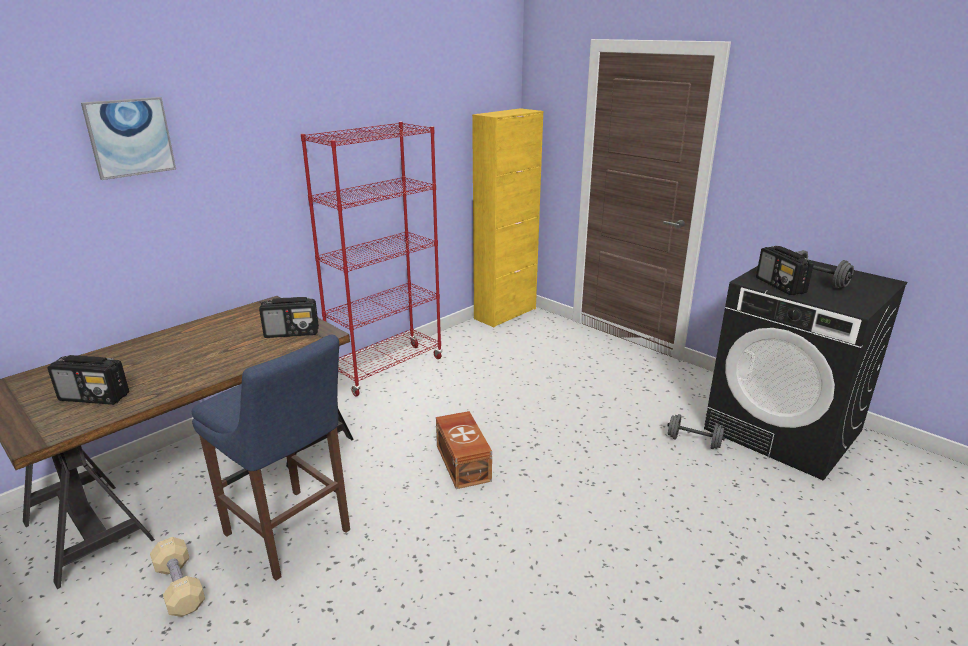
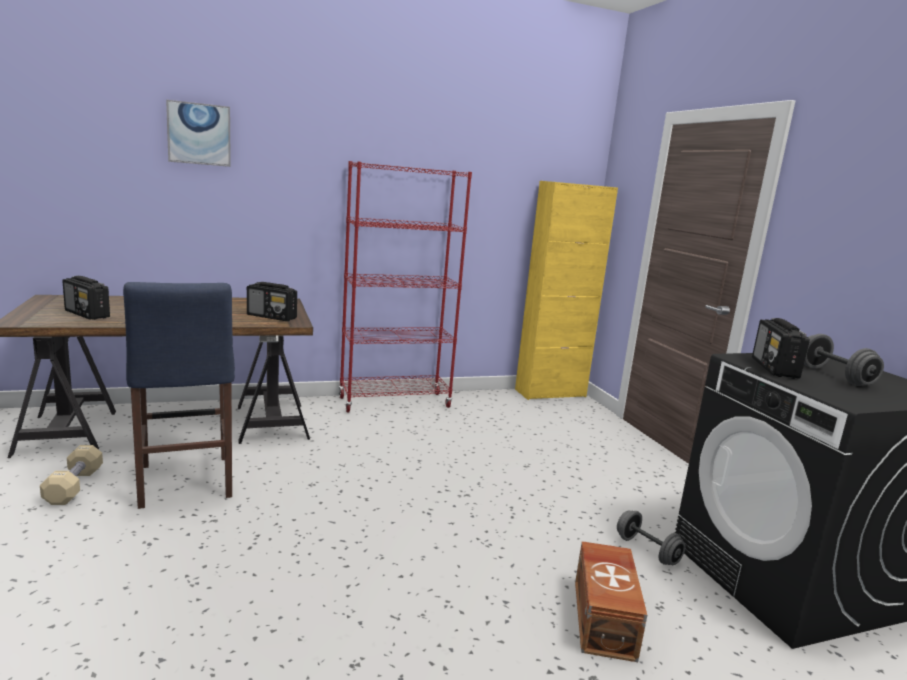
camera: 25 degrees right, 10 degrees down
(464, 462) = (382, 485): brown storage box -> brown storage box (605, 618)

